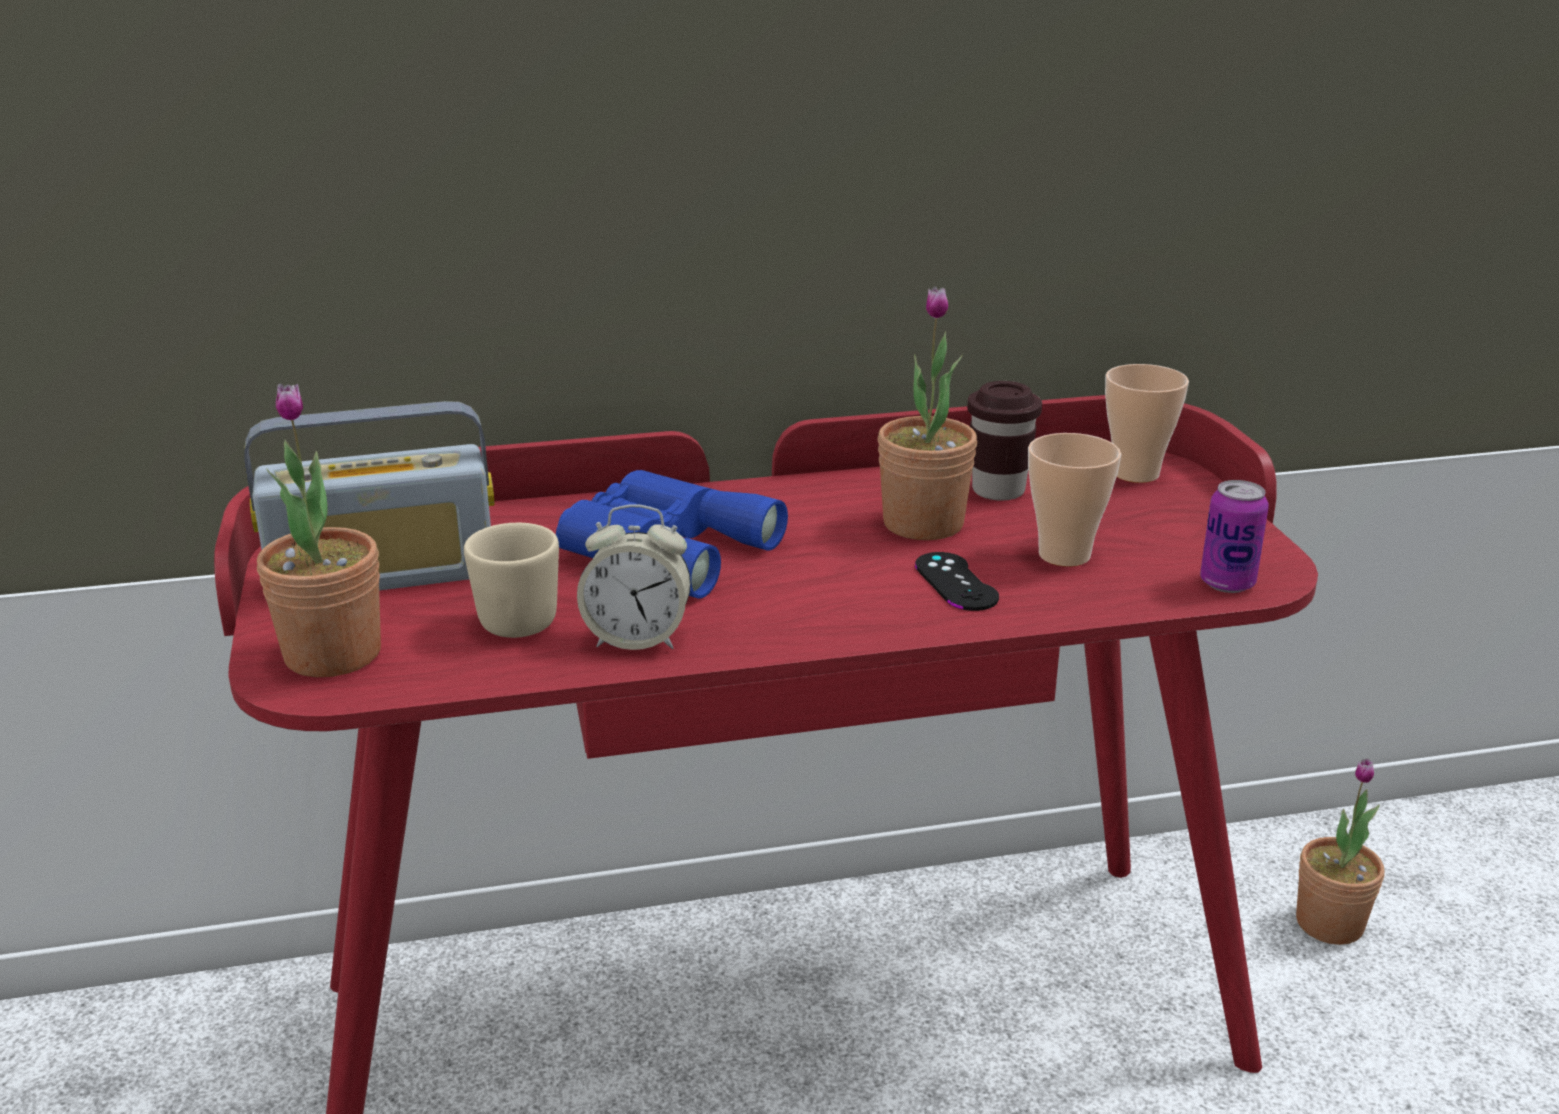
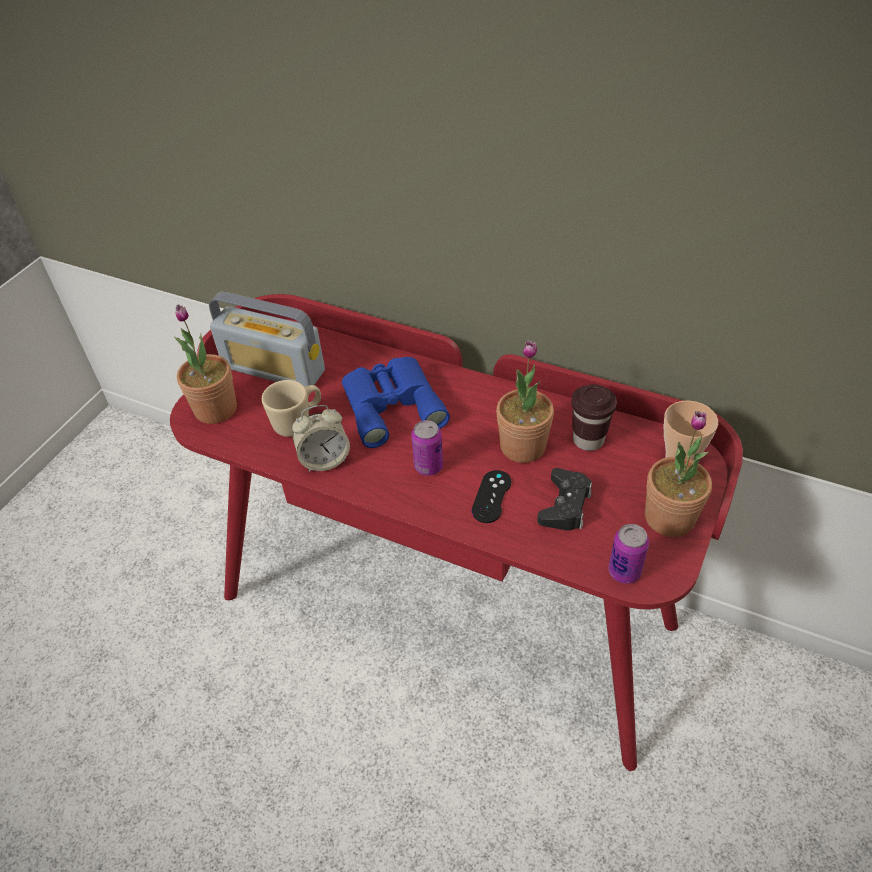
camera: 40 degrees right, 20 degrees up
(637, 638) = (324, 460): alarm clock -> alarm clock turned 60 degrees counterclockwise
(819, 587) = (428, 466): none -> can
(1064, 555) = (565, 505): cup -> black game controller
(1329, 924) = (754, 722): potted plant -> potted plant (669, 517)

